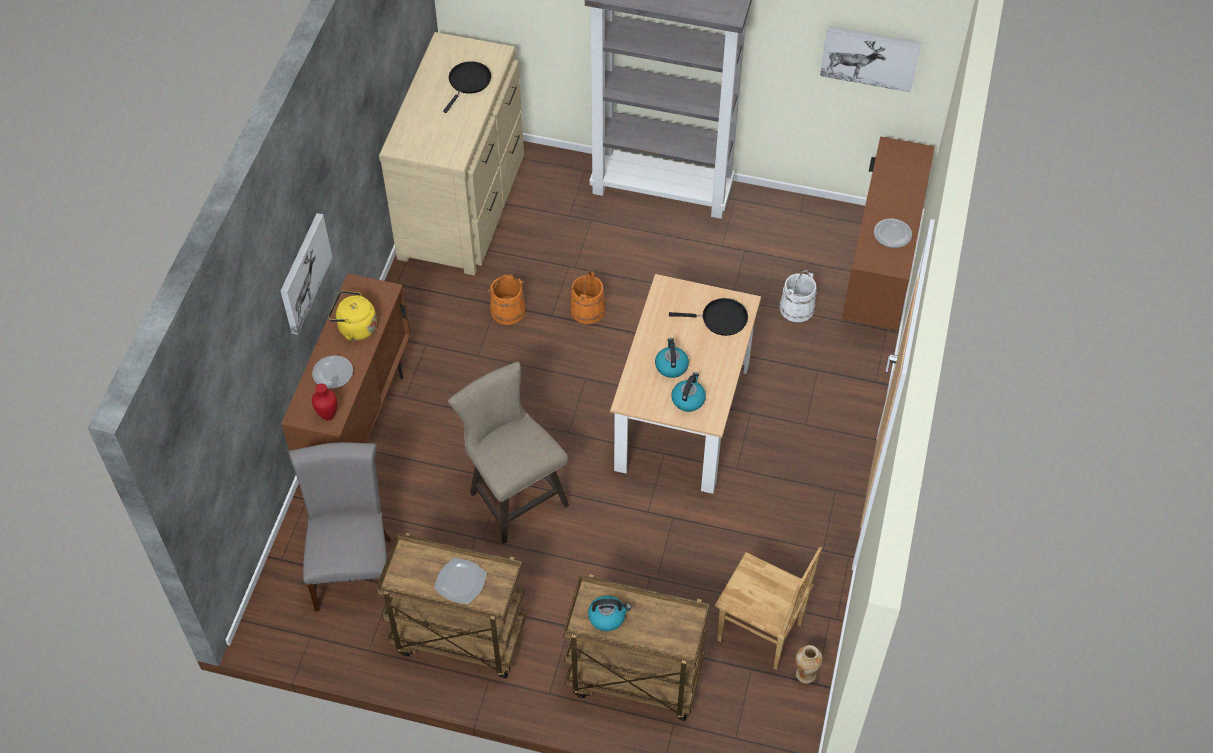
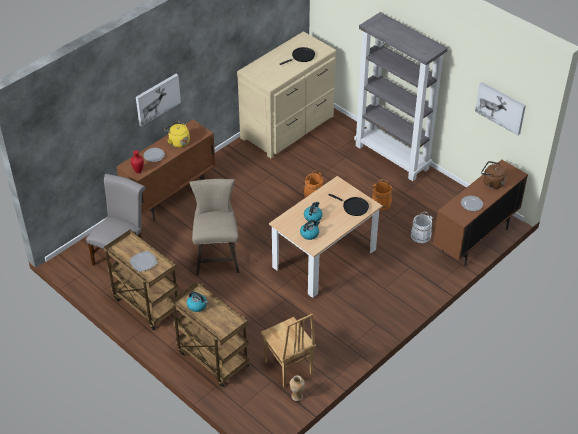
camera: 30 degrees right, 10 degrees down
(508, 311) = (275, 179): orange bucket -> orange bucket (381, 203)
(894, 184) = (491, 183): none -> brown kettle

